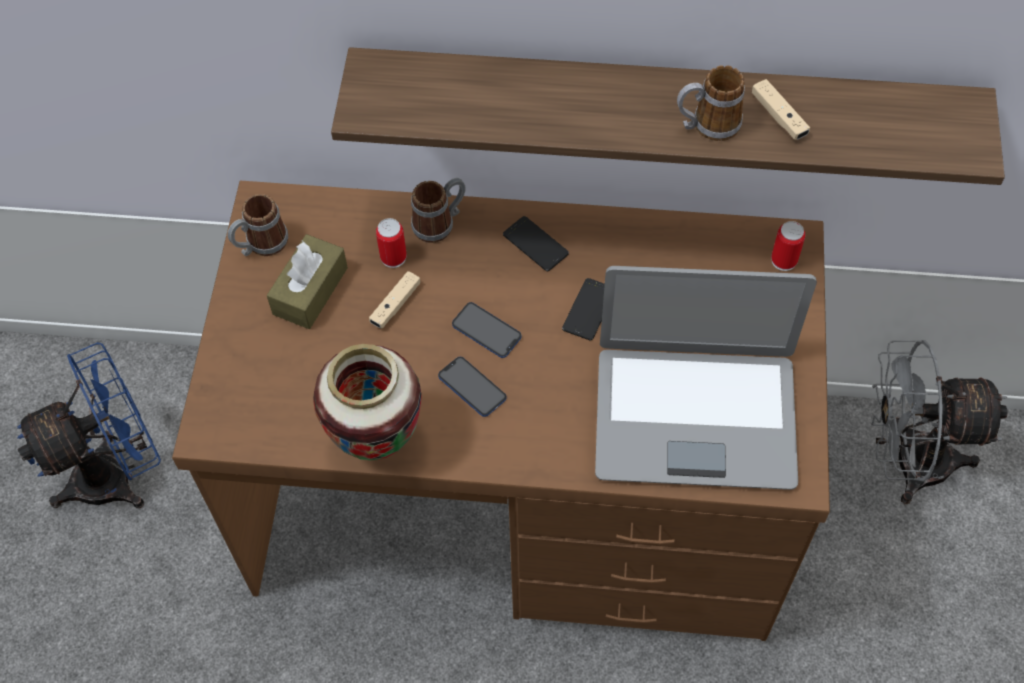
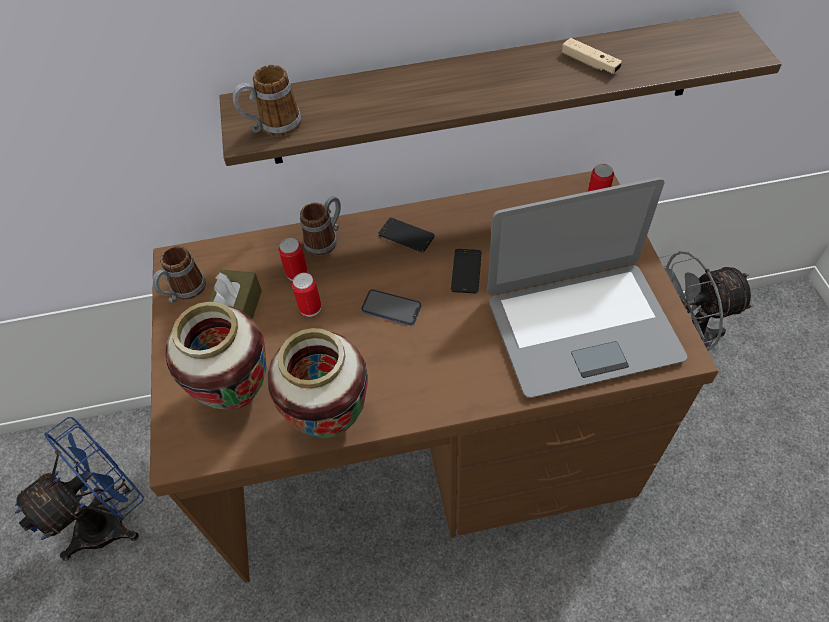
camera: 15 degrees left, 5 degrees down
(288, 384) = (238, 395): none -> vase
(395, 304) = (310, 308): beige game controller -> can
(472, 387) = (395, 354): phone -> none
(707, 126) = (537, 82): mug -> mug (273, 127)

